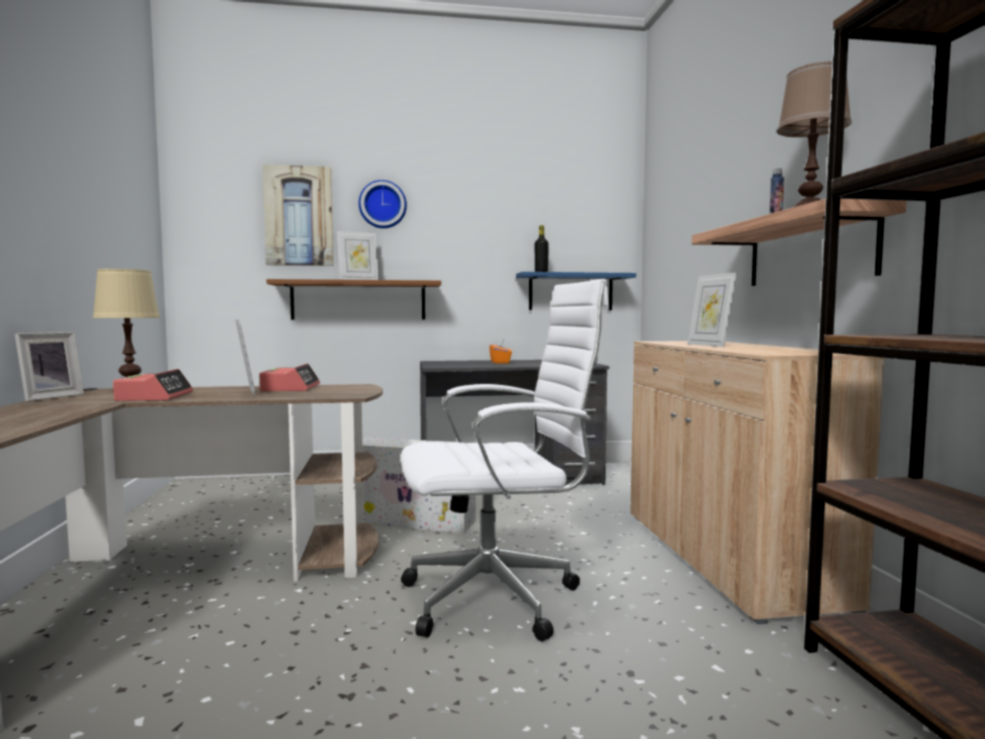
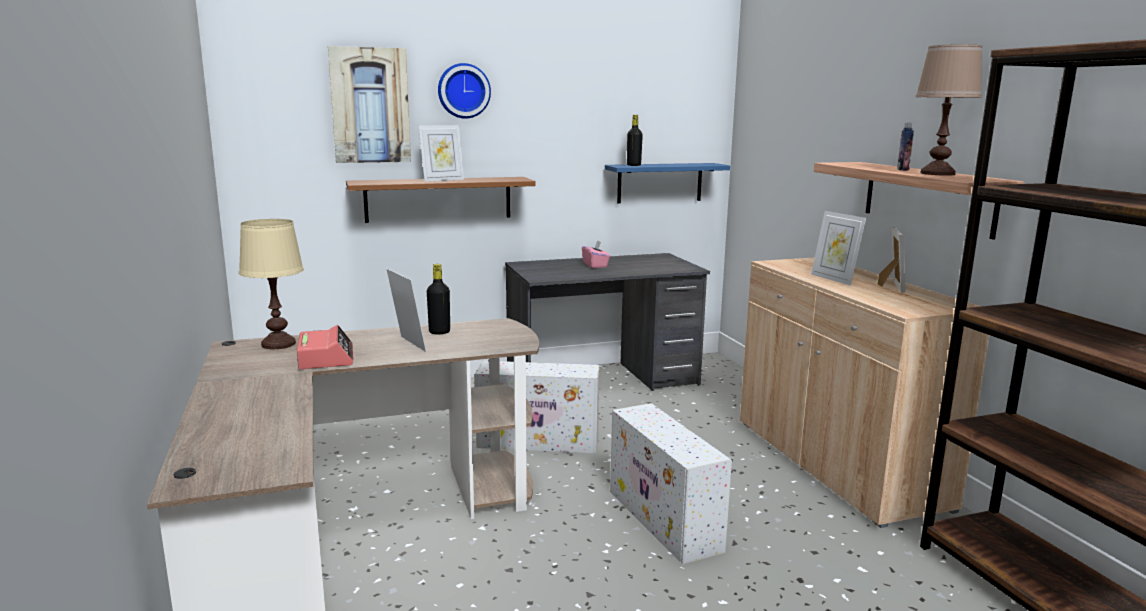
camera: 10 degrees left, 10 degrees up
(49, 397) = (215, 364): picture frame -> picture frame (889, 286)
(290, 388) = (439, 332): alarm clock -> black bottle
(498, 598) = (664, 521): white office chair -> white storage box
(500, 362) = (595, 265): orange tissue box -> pink tissue box

